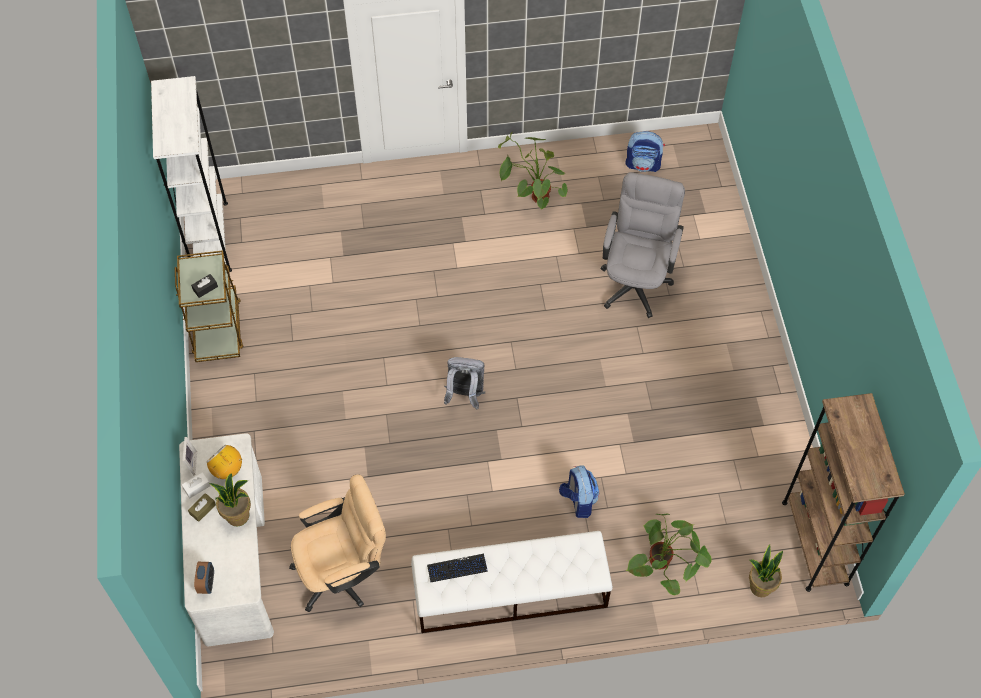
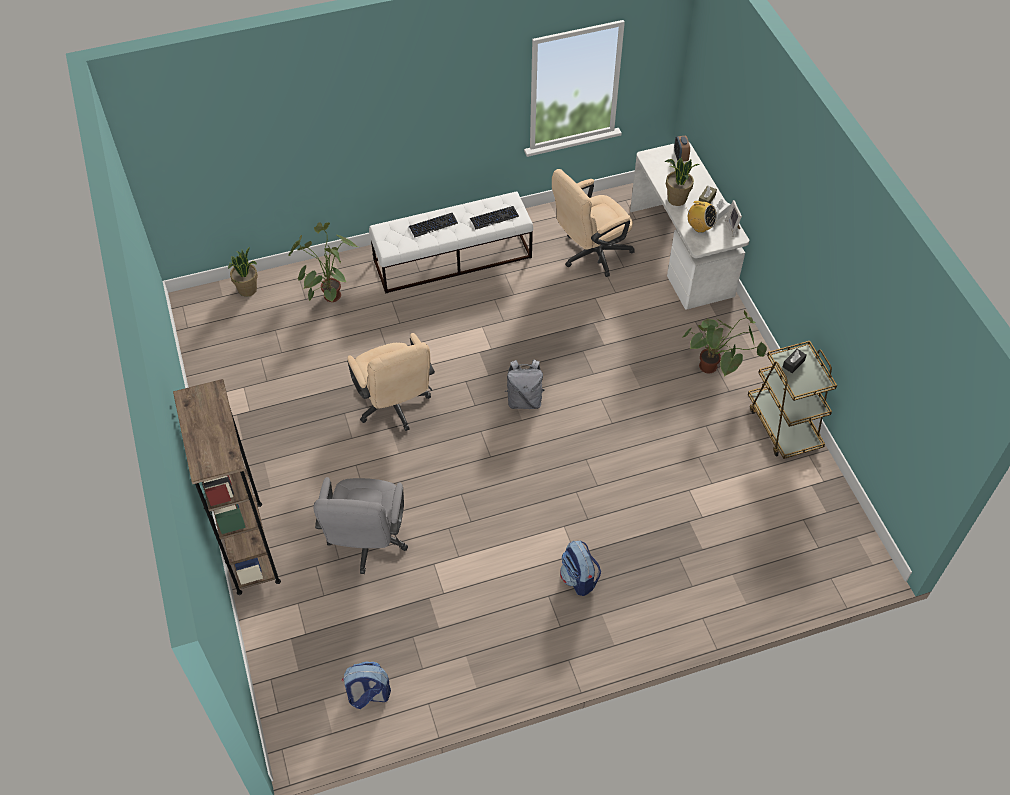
camera: 170 degrees right, 5 degrees down
(210, 238) = (838, 518): white bookcase -> none
(531, 195) = (499, 629): potted plant -> potted plant (717, 367)
(533, 569) = (433, 225): none -> keyboard
(578, 500) = (405, 329): backpack -> backpack (578, 578)
(599, 408) = (394, 407): none -> beige office chair
(815, 542) = (198, 326): brown bookcase -> brown bookcase (249, 547)

